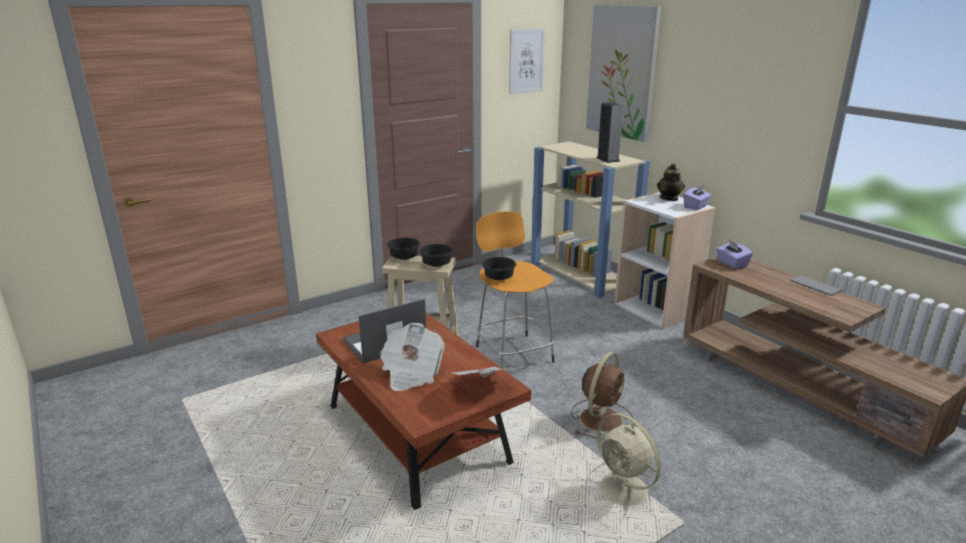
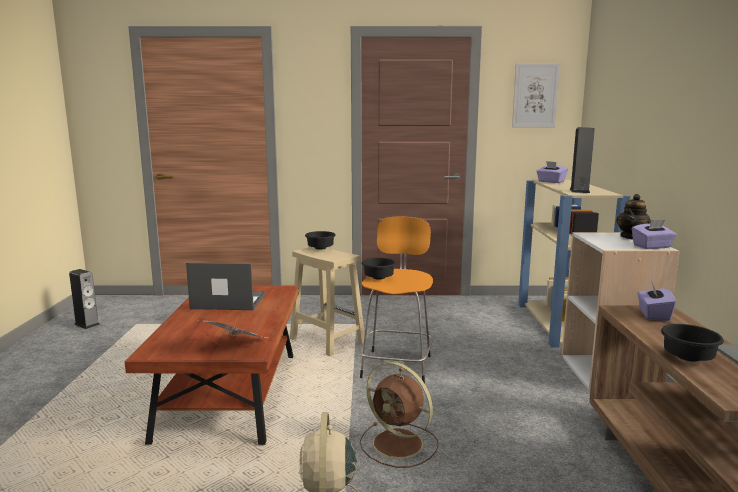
camera: 35 degrees right, 10 degrees down
(110, 422) = (87, 324): none -> speaker
(411, 373) = (207, 323): newspaper -> none
(436, 265) = (334, 257): black bowl -> black bowl (687, 359)
(560, 148) = (551, 182): none -> purple tissue box
(601, 418) = (399, 444): brown fan -> brown fan turned 60 degrees clockwise
(622, 72) = (620, 99): picture -> none

